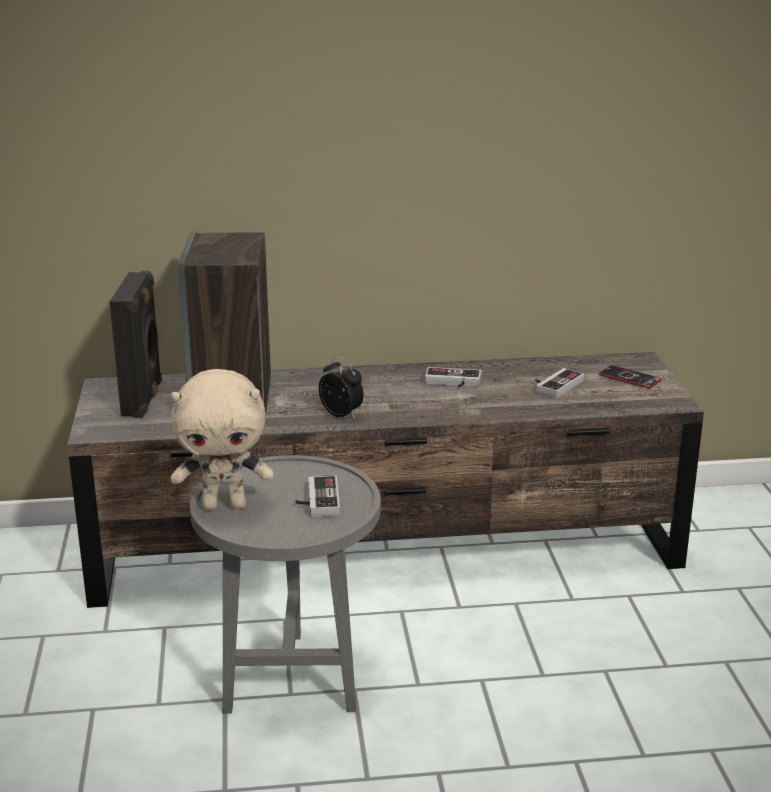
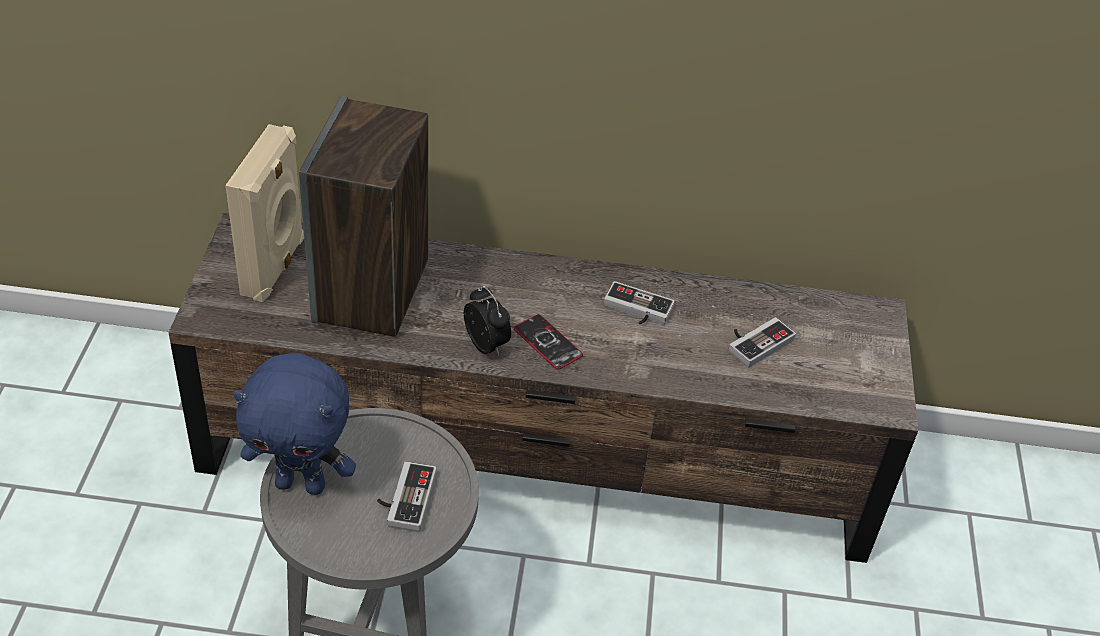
camera: 10 degrees right, 20 degrees up
(144, 399) = (275, 267): black speaker -> beige speaker
(225, 505) = (302, 483): beige plush toy -> blue plush toy
(630, 378) = (853, 347): phone -> phone (547, 343)

